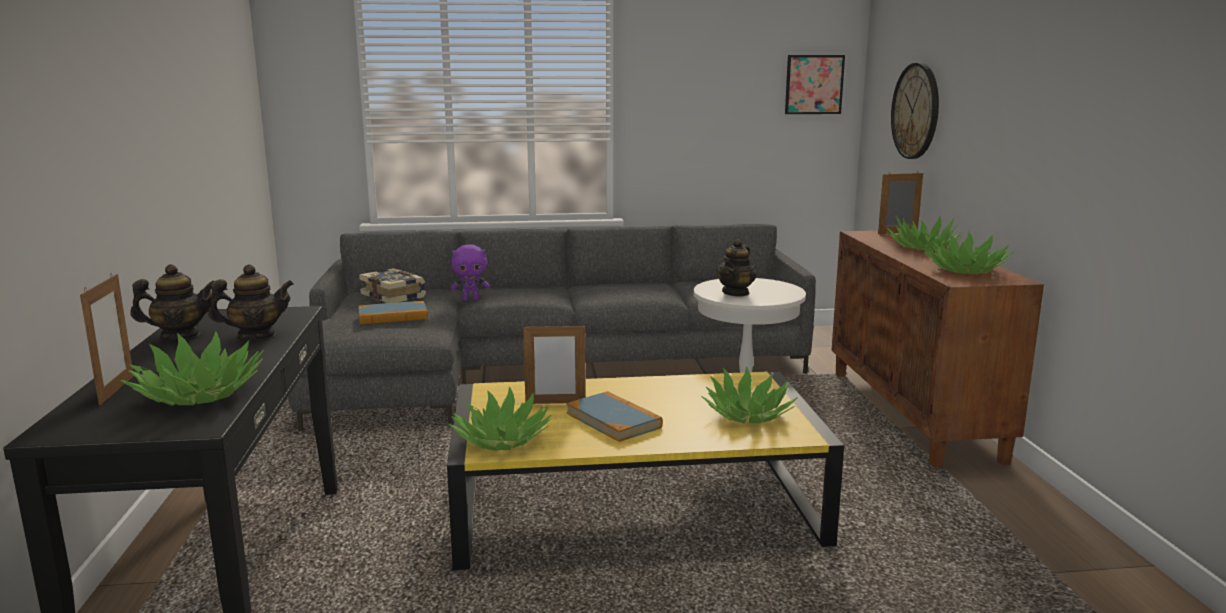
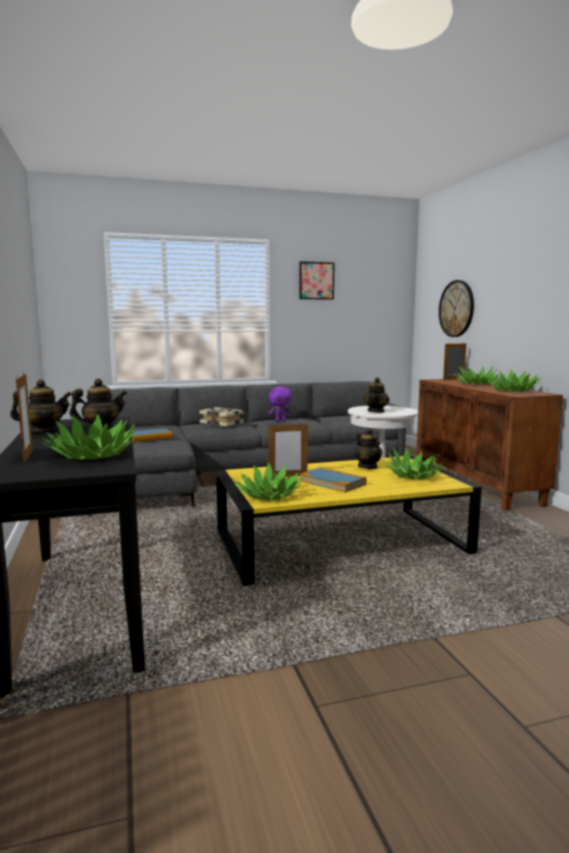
camera: 10 degrees left, 5 degrees down
(394, 296) = (140, 428): book -> book (222, 423)
(471, 299) = (192, 429): purple plush toy -> purple plush toy (280, 420)
(690, 391) = (368, 467): none -> teapot
(814, 84) = (387, 298): picture -> picture (316, 280)

